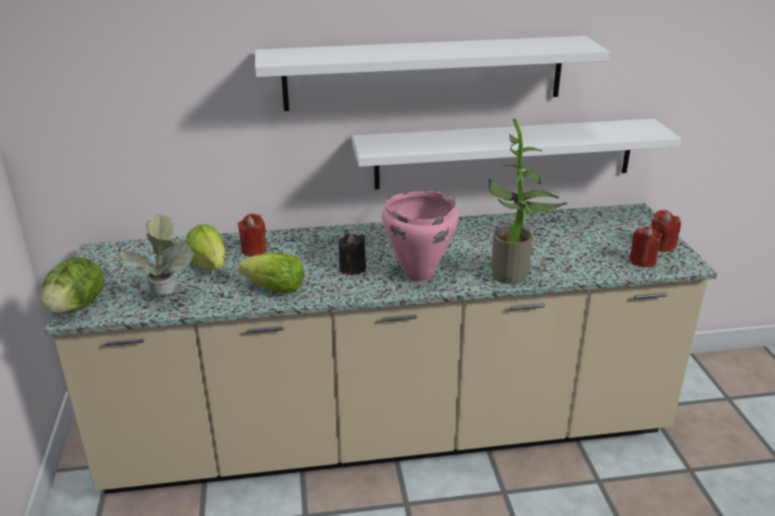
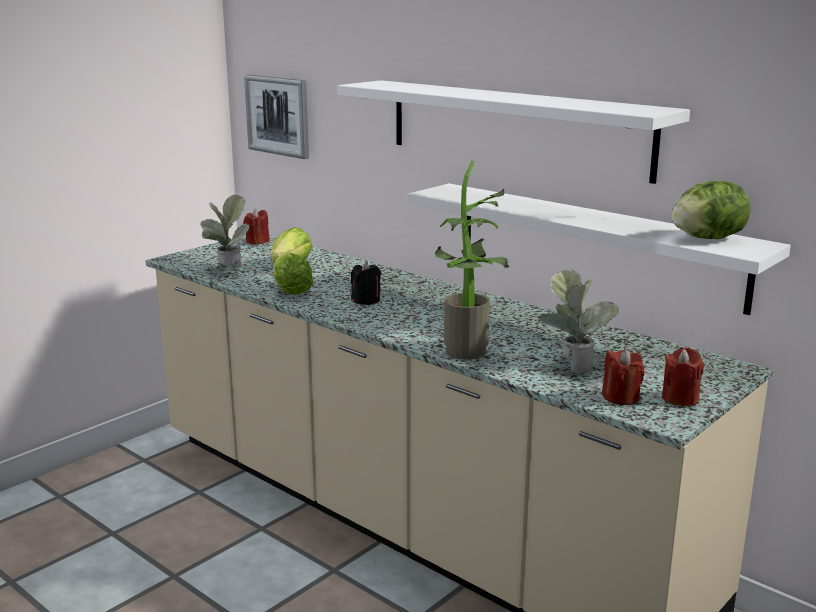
camera: 50 degrees right, 10 degrees down
(76, 307) = (181, 256): lettuce -> lettuce (707, 238)
(92, 108) = (278, 115): none -> picture
(254, 250) = (336, 268): red candle -> red candle (257, 241)
(418, 274) = (400, 321): pink cooking pot -> none
(577, 252) = (572, 365): none -> potted plant

